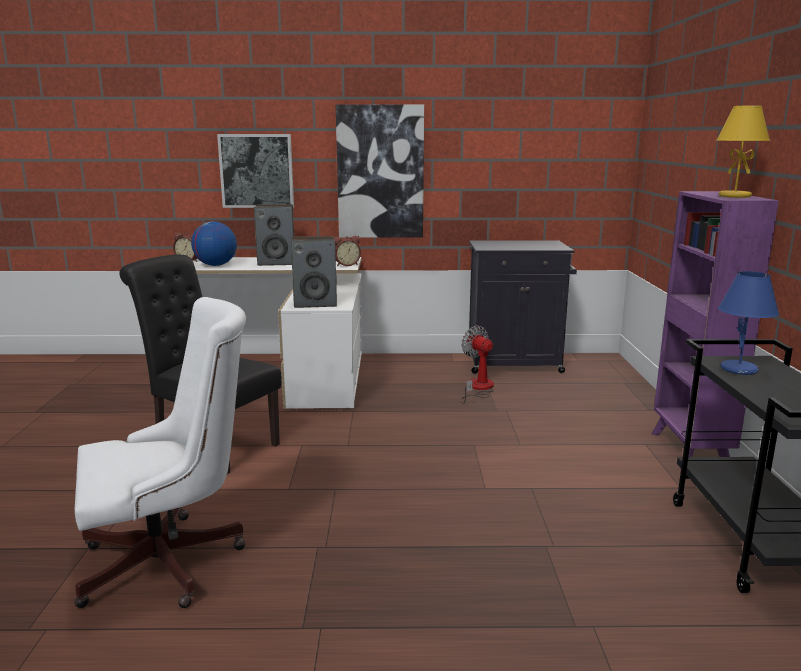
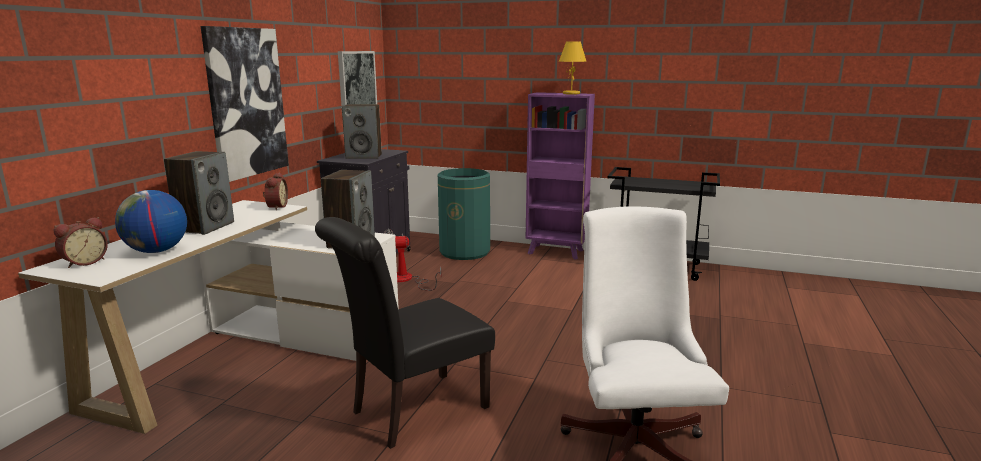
camera: 70 degrees left, 0 degrees up
(256, 171) = (125, 115): picture -> picture (356, 82)
(511, 245) = (364, 156): none -> speaker
(600, 398) = (465, 252): none -> green trash can
(739, 370) = (637, 183): blue table lamp -> none

